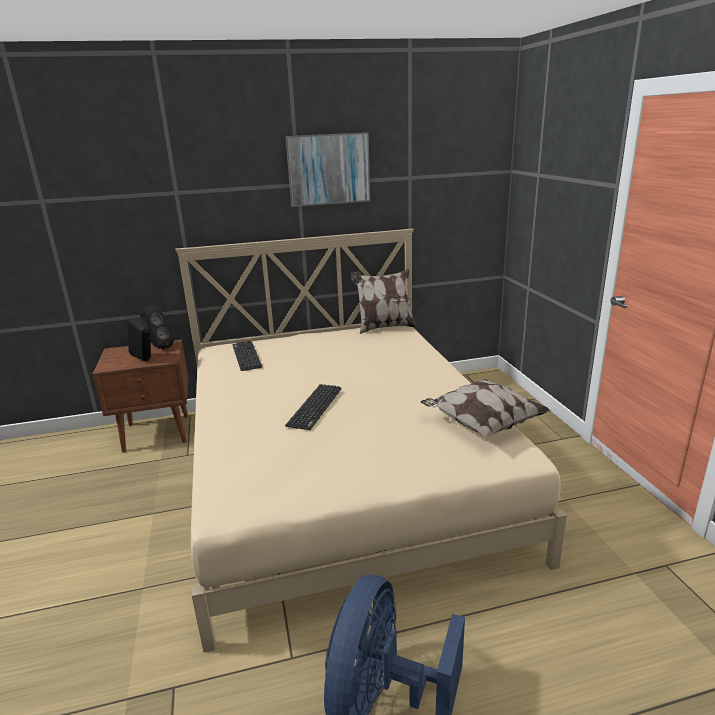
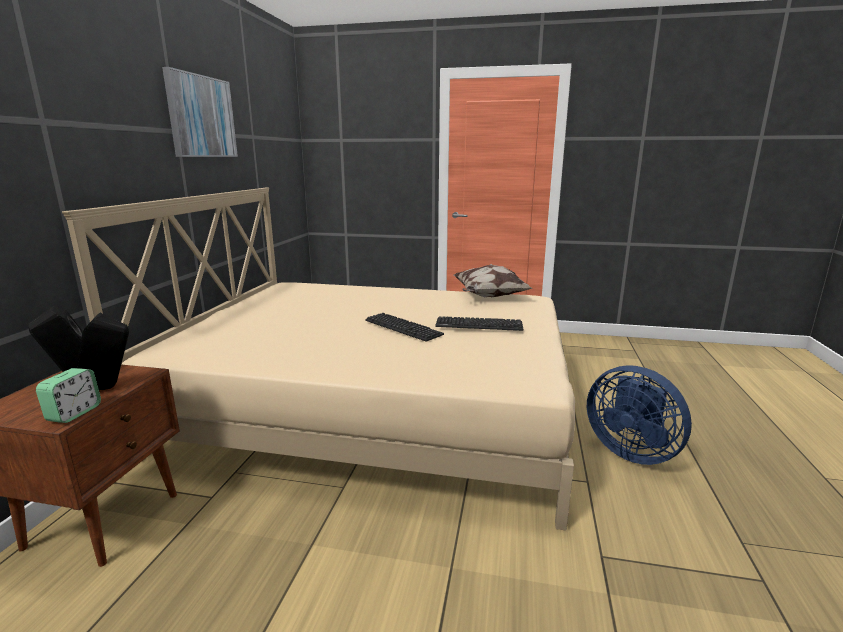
camera: 65 degrees left, 5 degrees down
(113, 367) = (74, 413): none -> alarm clock
(246, 356) = (222, 339): keyboard -> keyboard (479, 325)
(384, 327) = (278, 287): pillow -> none

